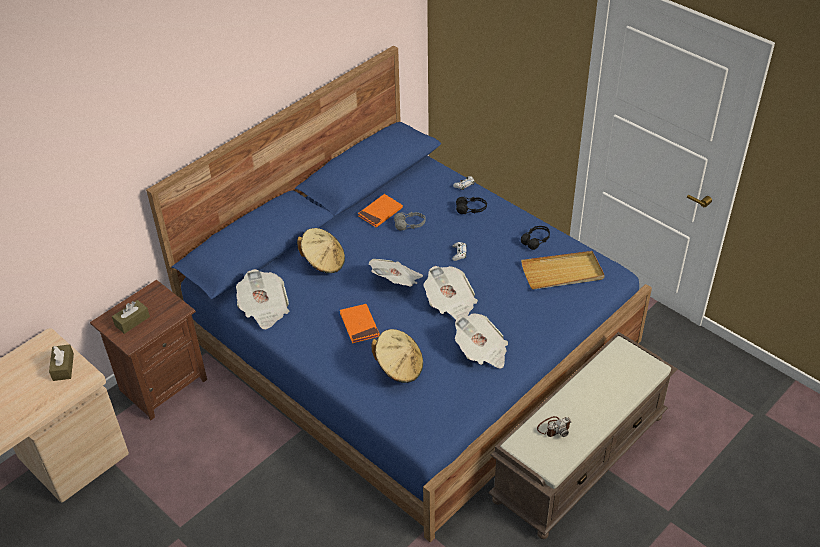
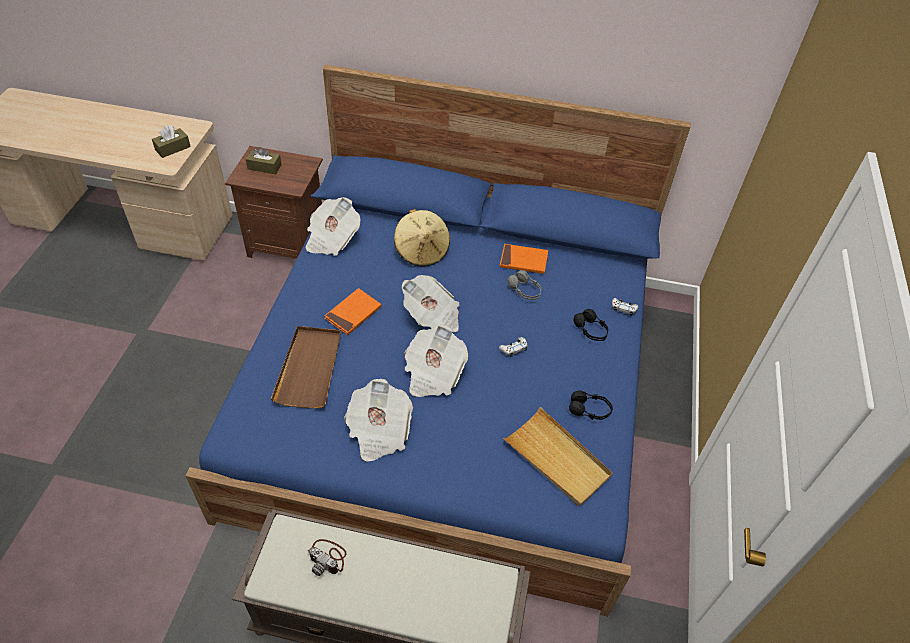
camera: 55 degrees right, 5 degrees up
(399, 367) = (309, 368): beige hat -> brown tray

